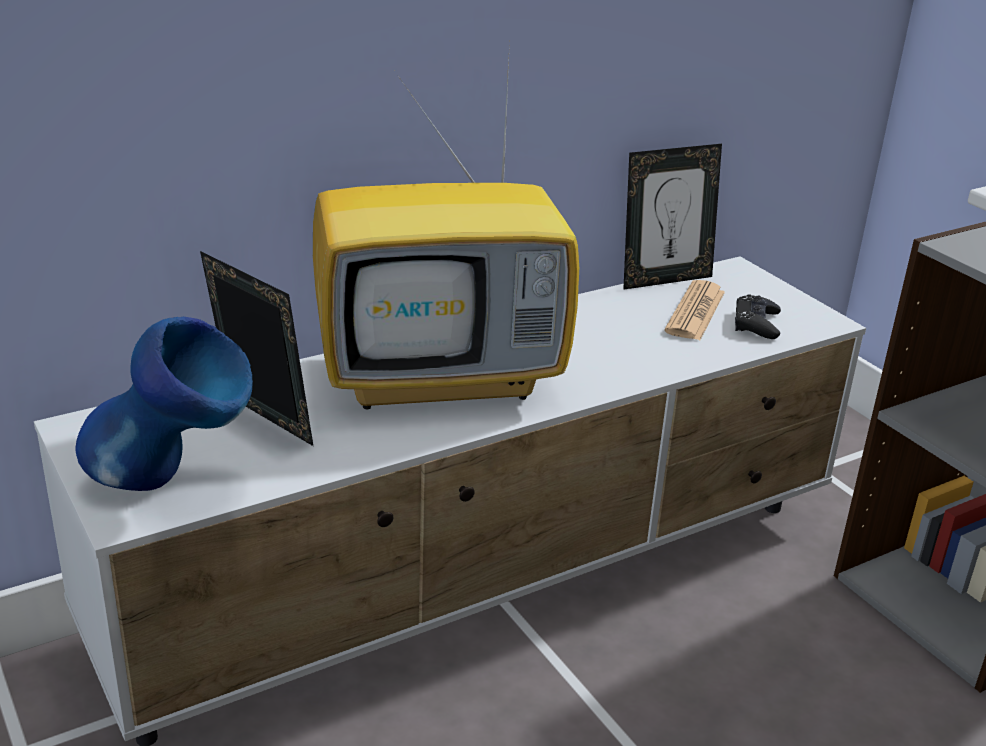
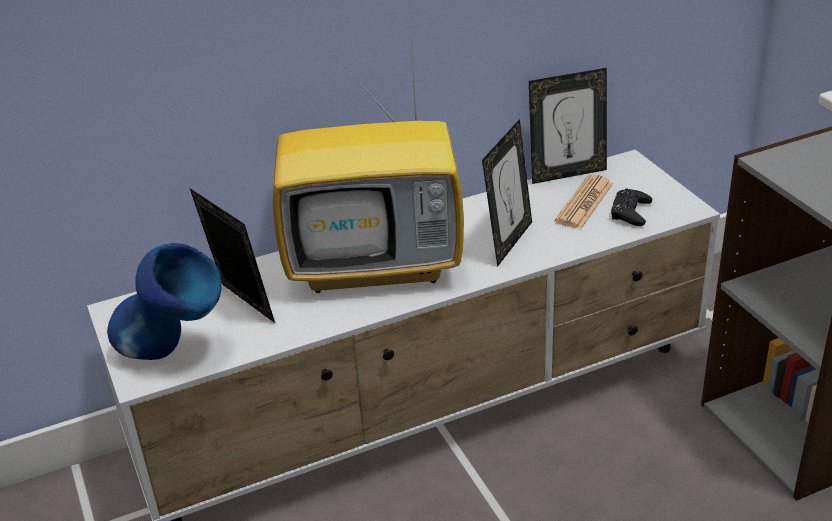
camera: 10 degrees right, 5 degrees up
(610, 353) = (508, 242): none -> picture frame

